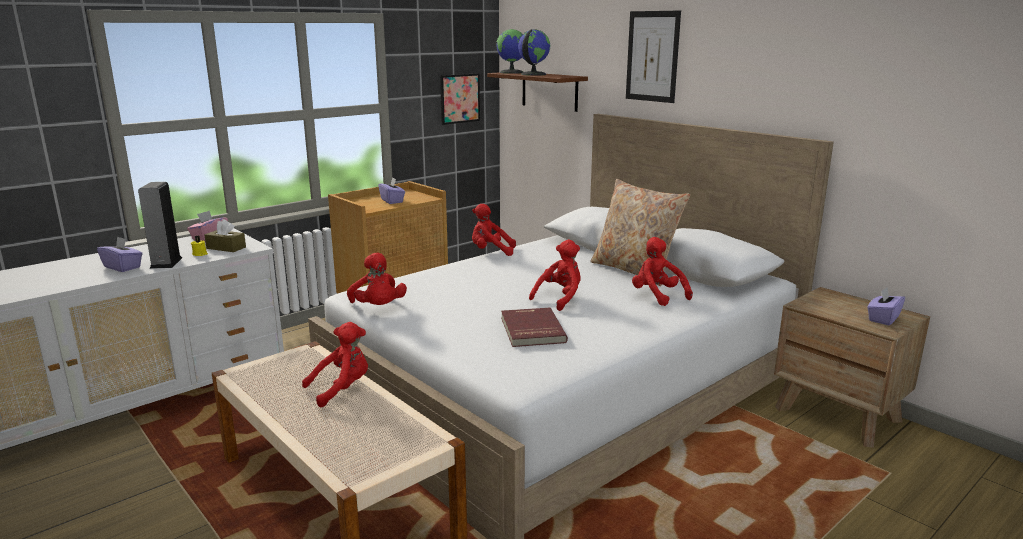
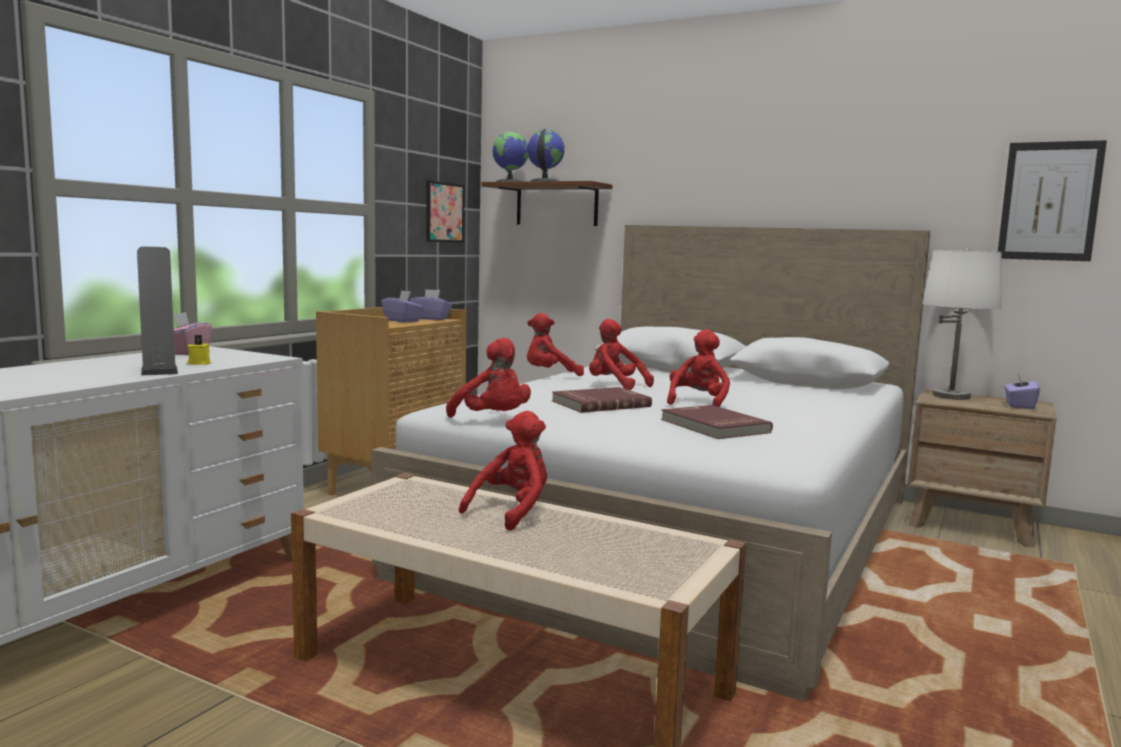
camera: 20 degrees left, 10 degrees down
(123, 267) = (92, 375): purple tissue box -> purple tissue box (431, 319)
(226, 248) = (230, 358): brown tissue box -> none
(481, 293) = (600, 403): none -> red book
(635, 270) = (736, 382): beige pillow -> none
(652, 56) = (700, 157): picture -> picture (1049, 201)
(657, 296) = (796, 397): red plush toy -> red plush toy (615, 386)
(831, 299) = (950, 396): none -> white table lamp

